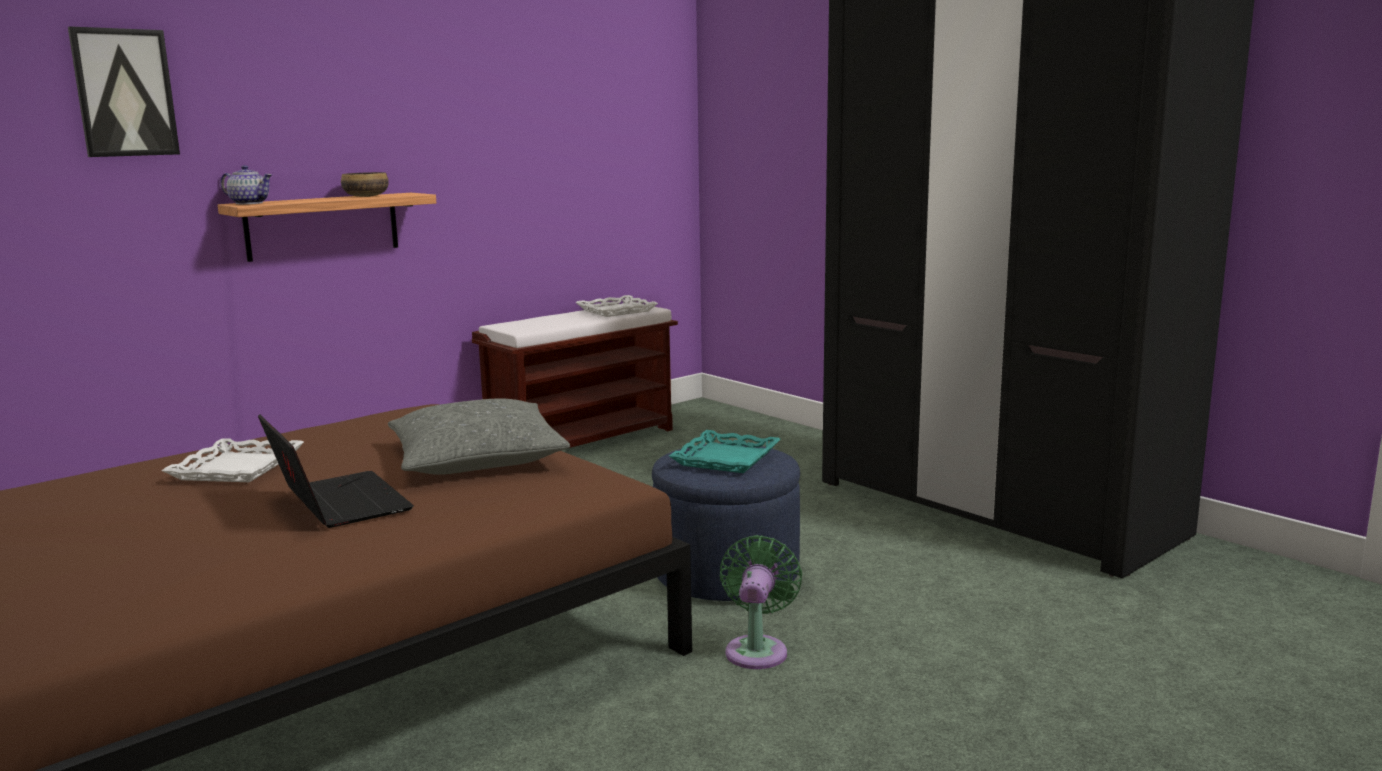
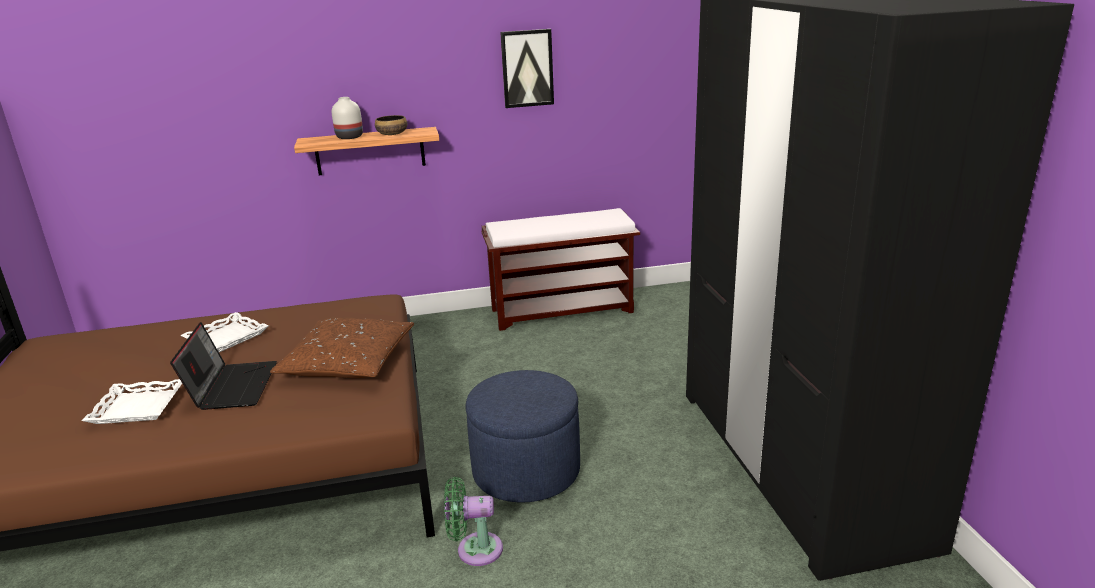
camera: 30 degrees right, 10 degrees up
(124, 93) = (235, 69): picture -> picture (527, 68)
(249, 203) = (312, 140): teapot -> none
(306, 200) = (350, 137): none -> white vase
(477, 458) = (348, 362): grey pillow -> brown pillow
(616, 311) = (593, 219): white tray -> white tray (137, 408)
(726, 459) = (522, 393): turquoise tray -> none
(757, 649) = (474, 549): green fan -> green fan turned 135 degrees counterclockwise

